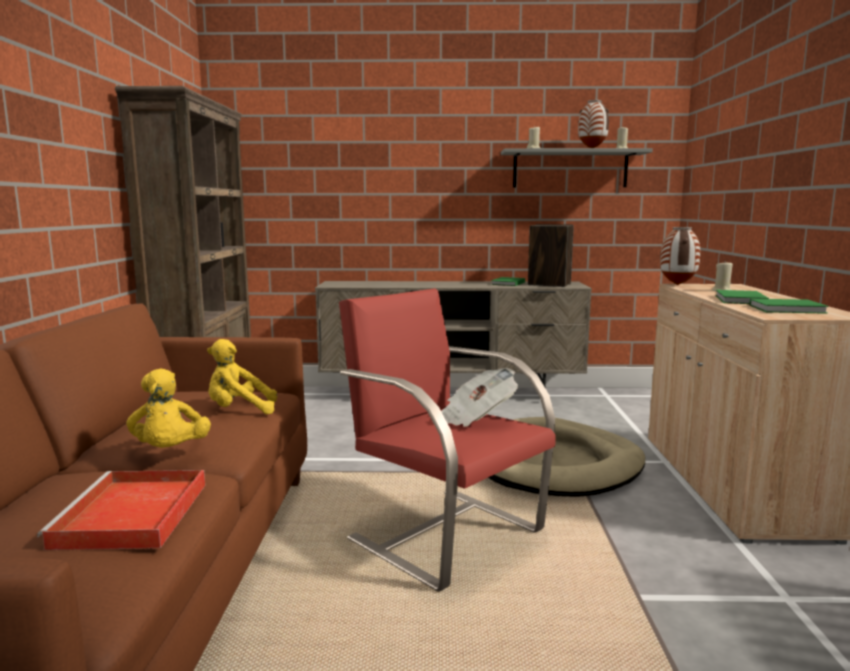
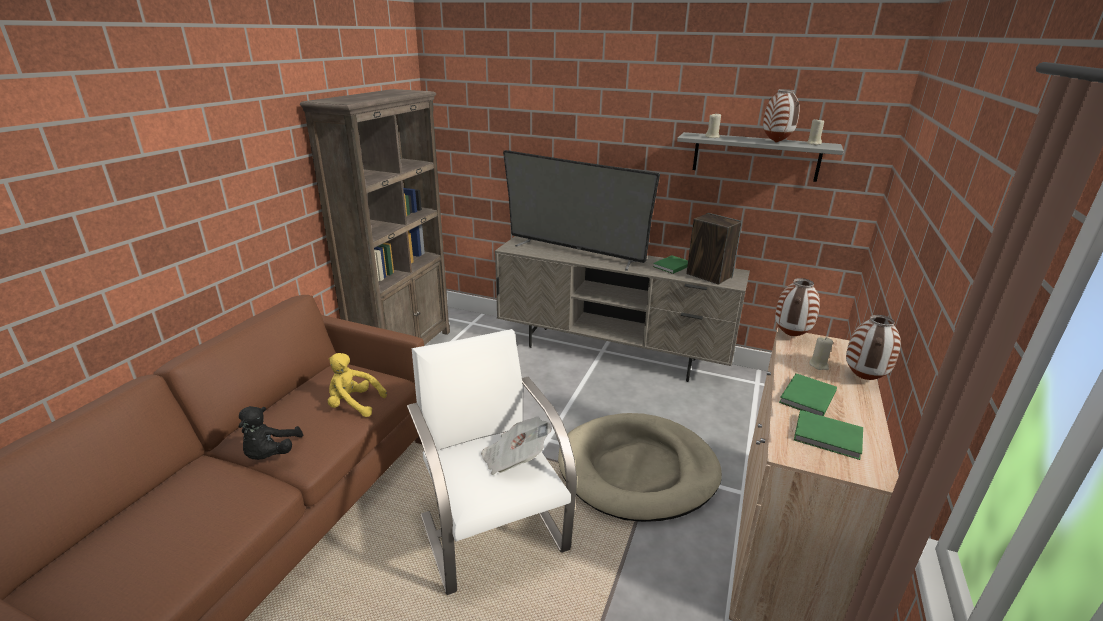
camera: 20 degrees right, 15 degrees up
(132, 516) = (198, 530): red tray -> none
(170, 452) = (270, 454): yellow plush toy -> black plush toy
(403, 283) = (574, 253): none -> television
(445, 534) = (492, 531): red armchair -> white armchair
(766, 292) = (864, 379): none -> vase

